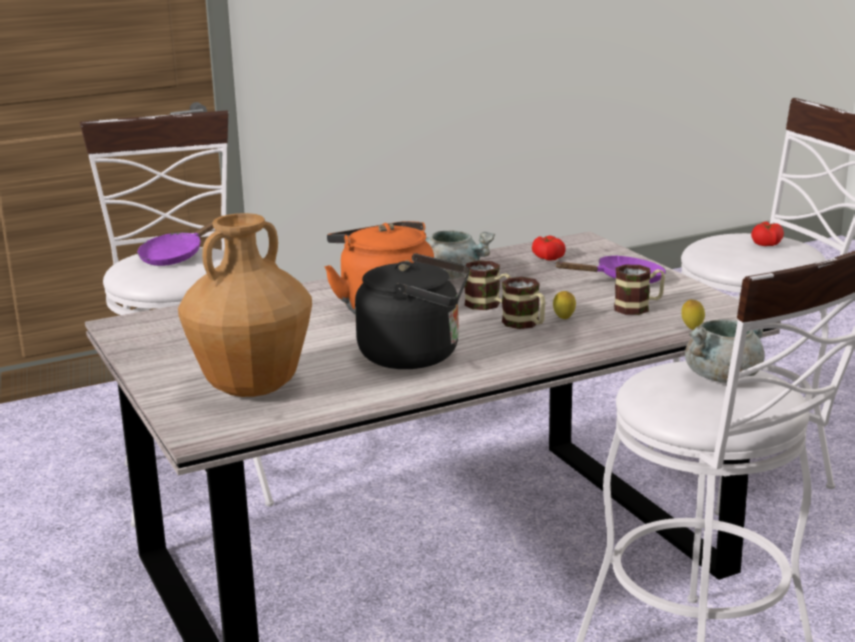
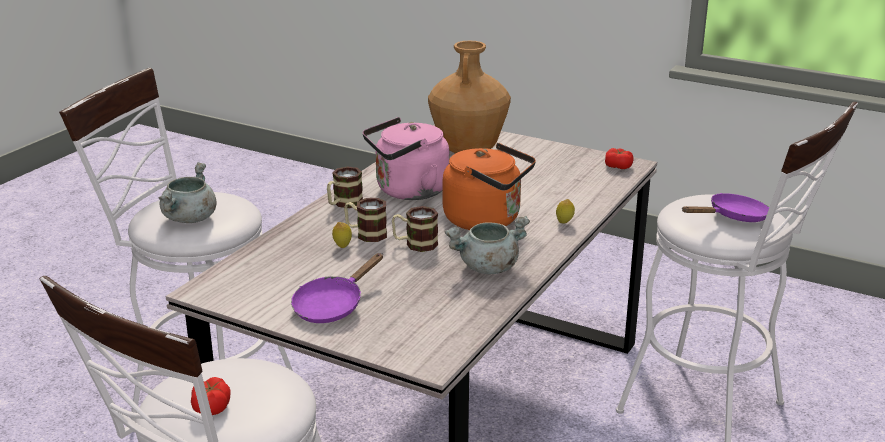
camera: 145 degrees right, 5 degrees up
(176, 256) = (733, 217): purple frying pan -> purple frying pan turned 60 degrees clockwise
(416, 356) = (408, 191): black kettle -> pink kettle
(548, 257) = (434, 319): tomato -> tomato (618, 166)
(638, 307) = (293, 275): mug -> mug (343, 204)
(692, 329) = (235, 263): lemon -> lemon (564, 223)

